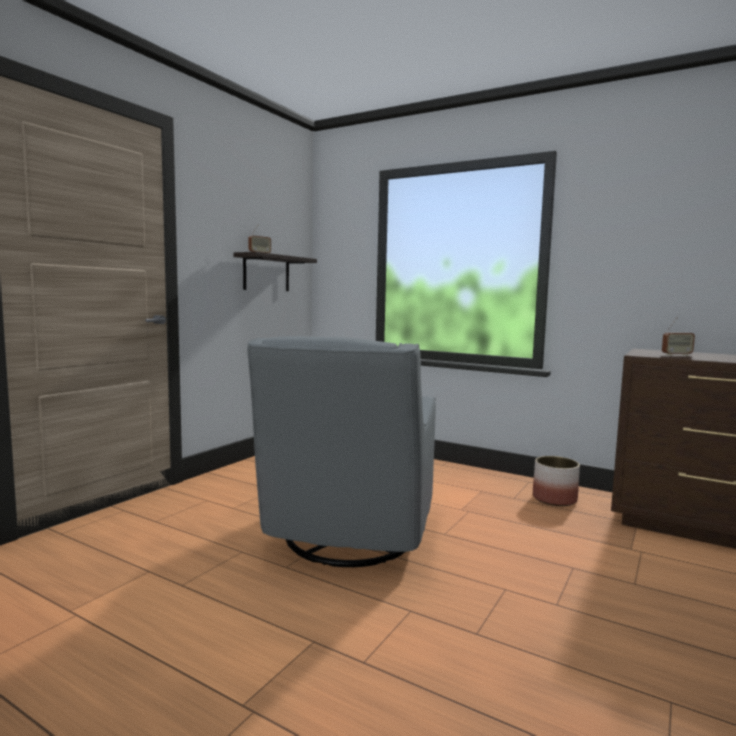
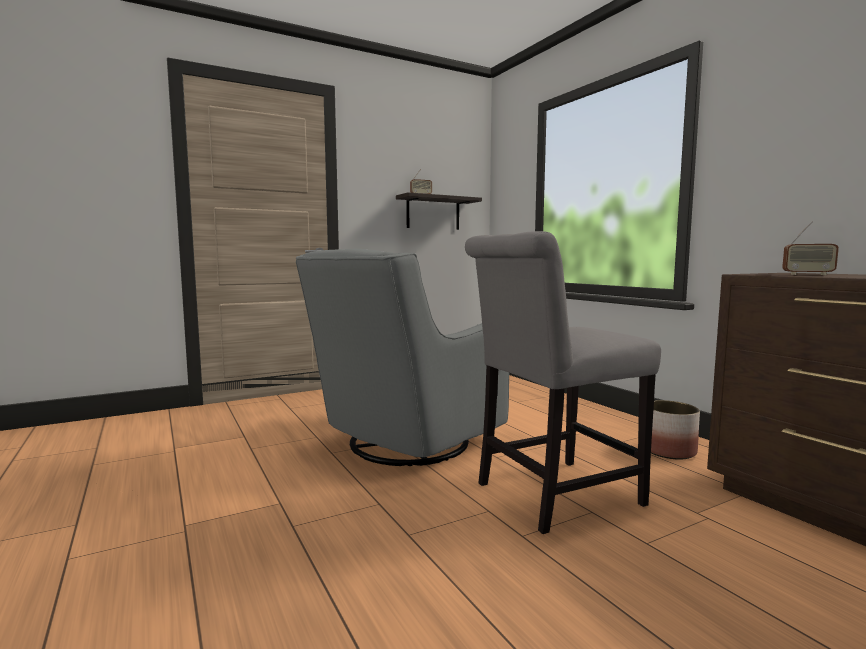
camera: 30 degrees right, 0 degrees up
(530, 561) = (551, 496): none -> grey chair

